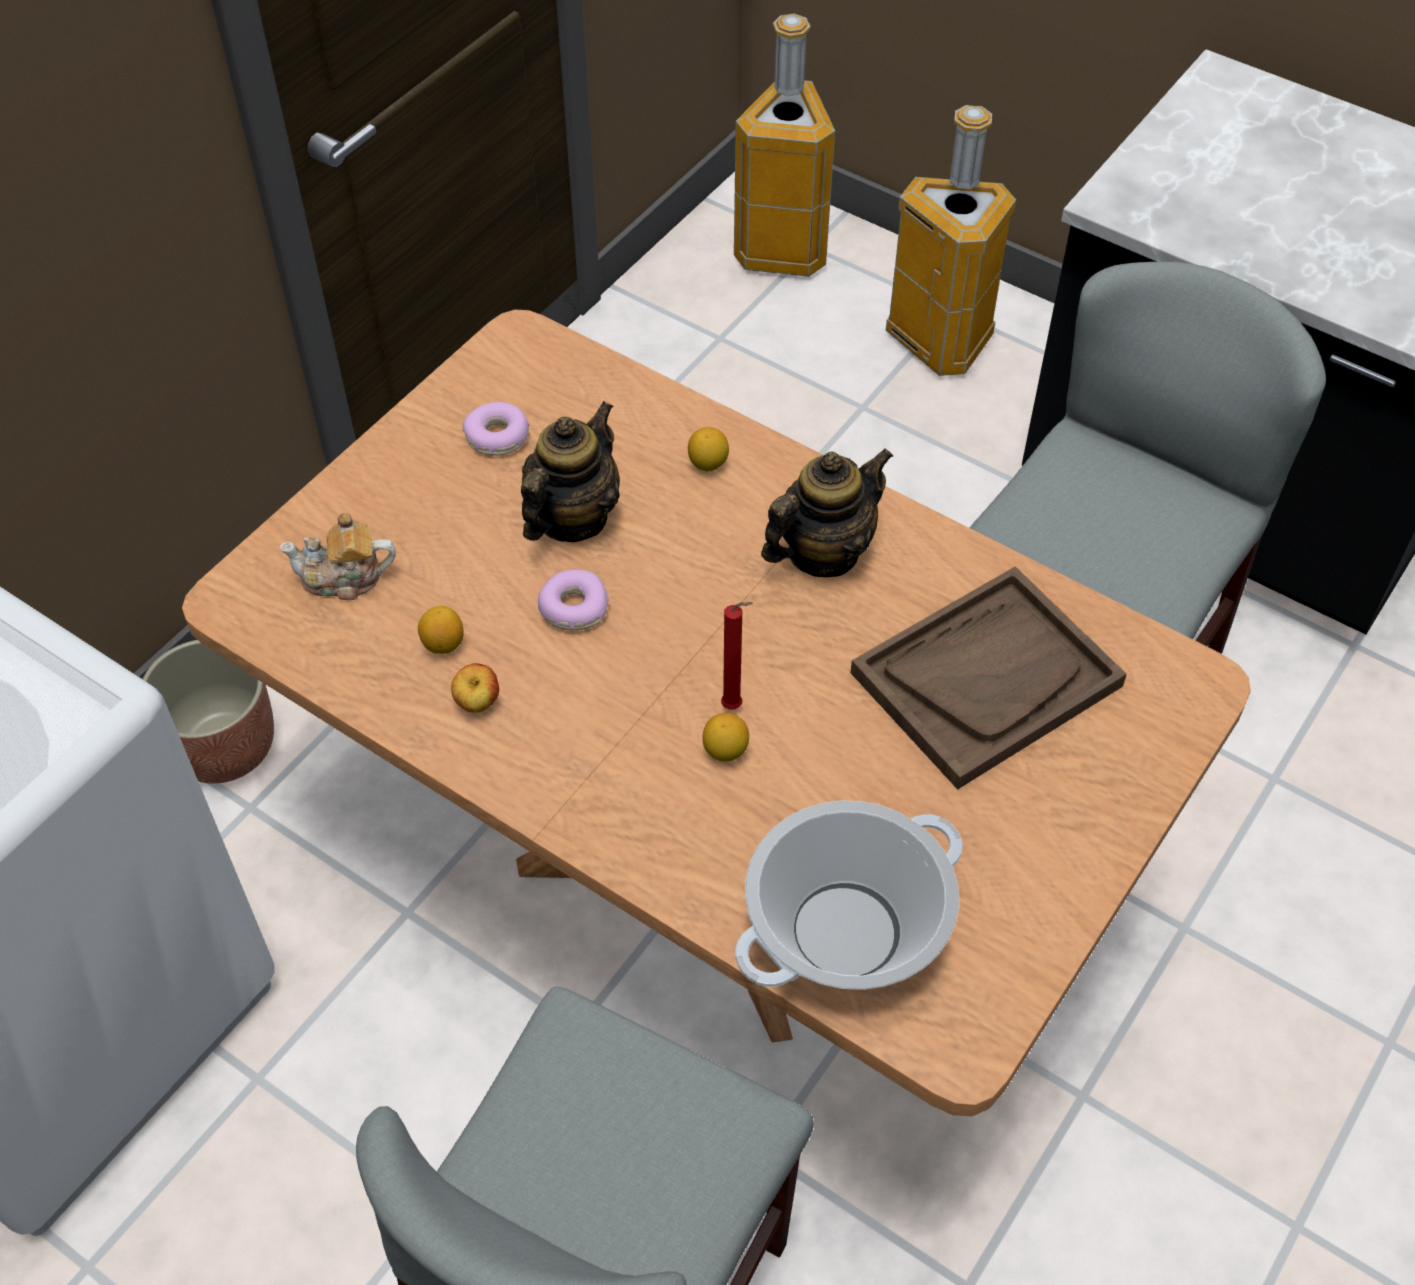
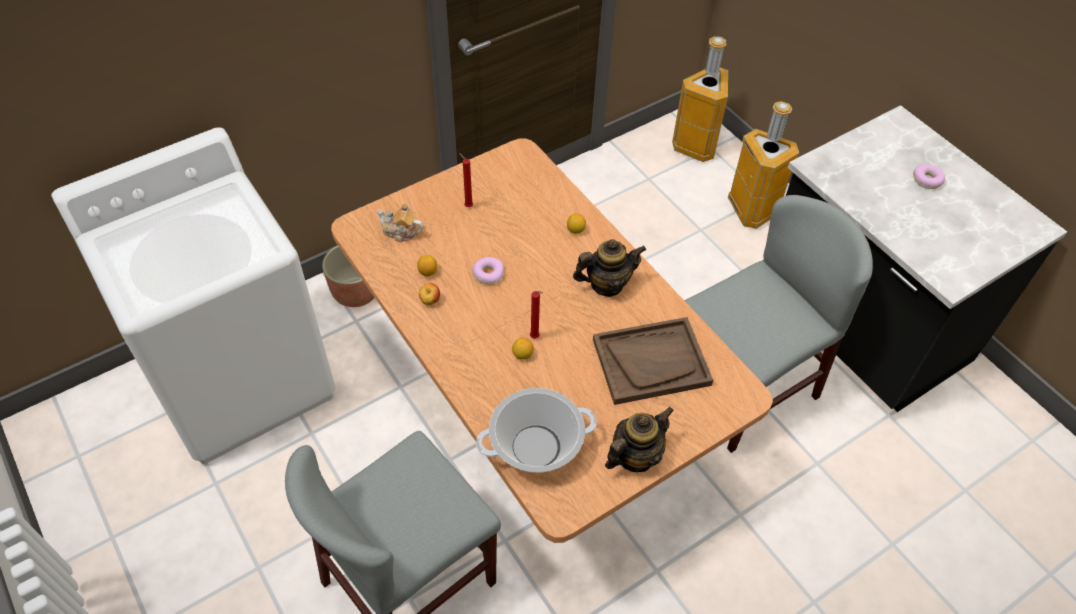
camera: 20 degrees right, 0 degrees up
(461, 481) = (467, 206): none -> red candle
(498, 437) = (491, 191): donut -> donut (927, 180)
(571, 518) = (506, 236): teapot -> teapot (635, 456)

